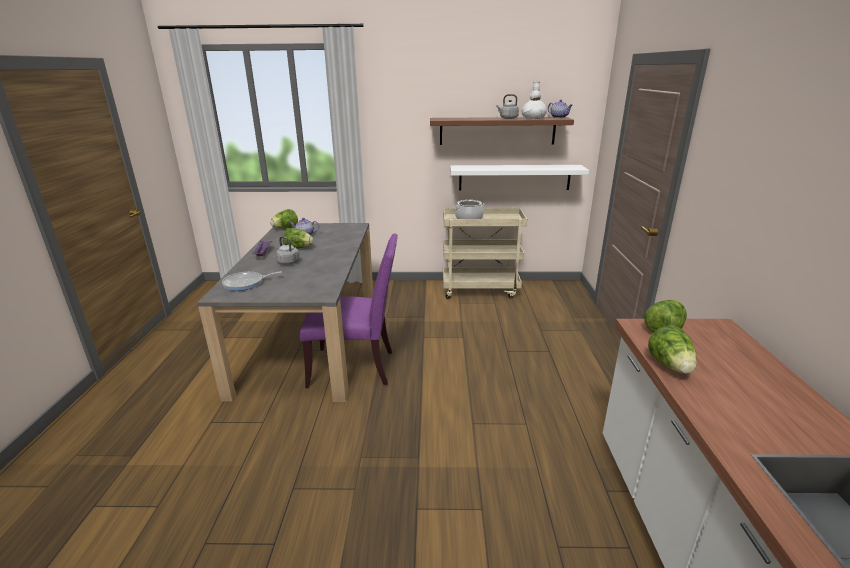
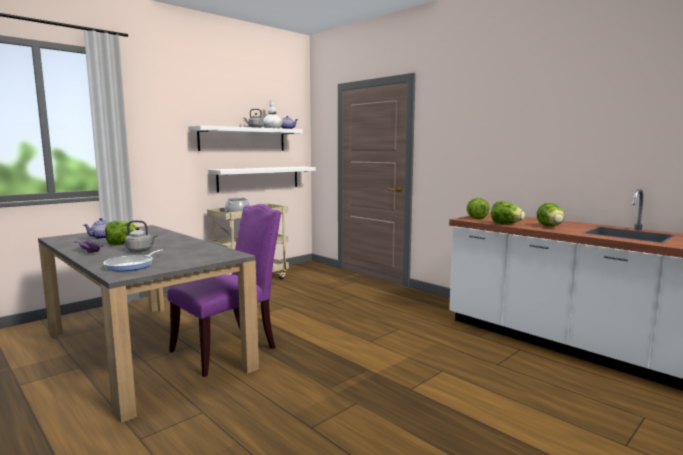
camera: 45 degrees left, 15 degrees down
(285, 228) = (64, 238): lettuce -> lettuce (551, 226)
(497, 131) = (243, 139): brown shelf -> white shelf

